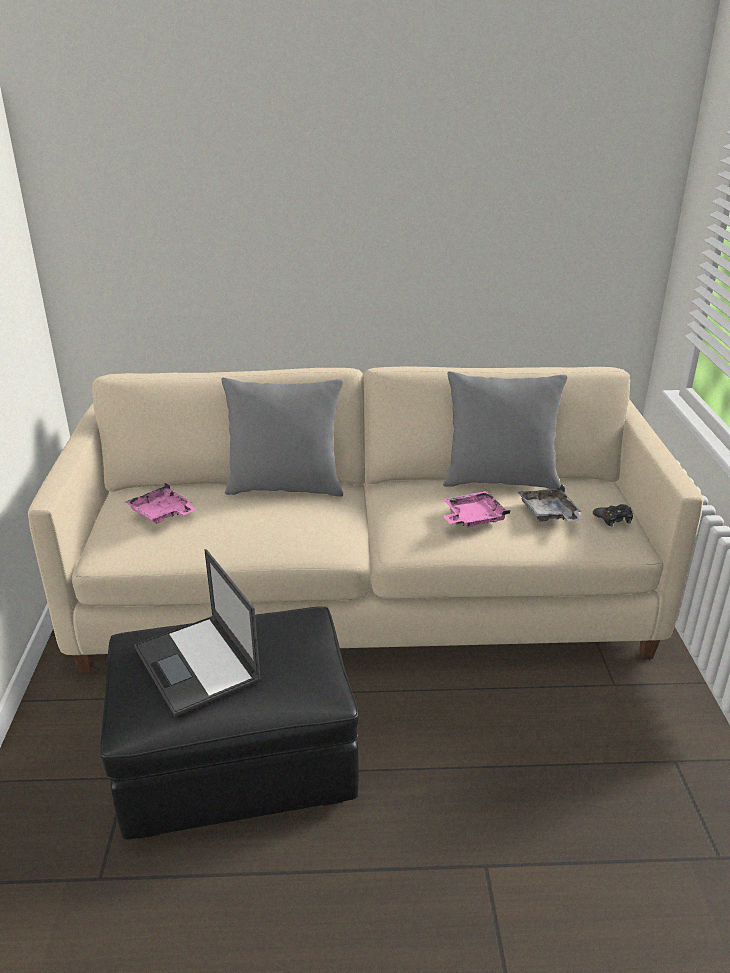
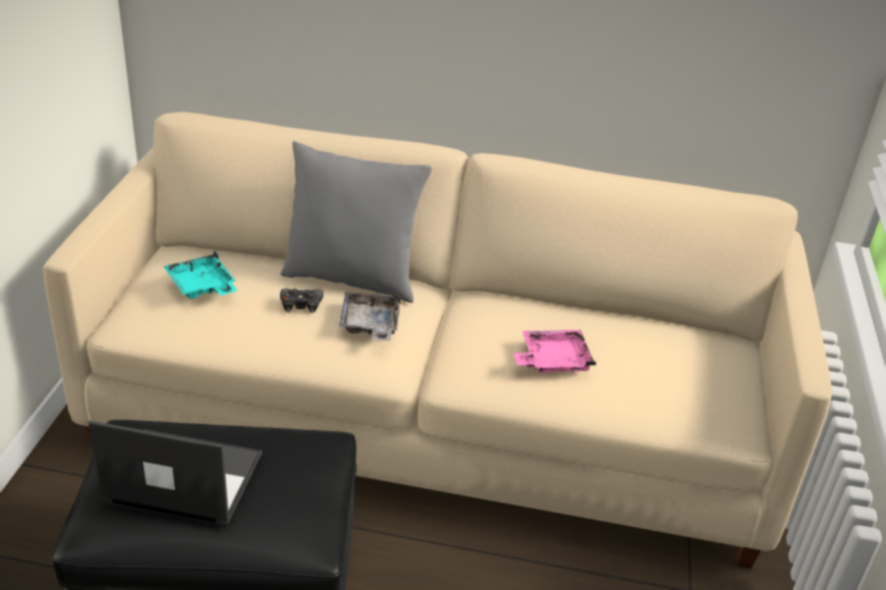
camera: 10 degrees right, 5 degrees up
(162, 513) = (202, 287): pink tray -> turquoise tray
(198, 665) = (182, 478): laptop -> laptop turned 120 degrees clockwise
(500, 480) = (609, 316): grey pillow -> none
(549, 514) = (649, 372): grey tray -> grey tray (370, 325)
(614, 519) = (729, 394): black game controller -> black game controller (301, 305)

